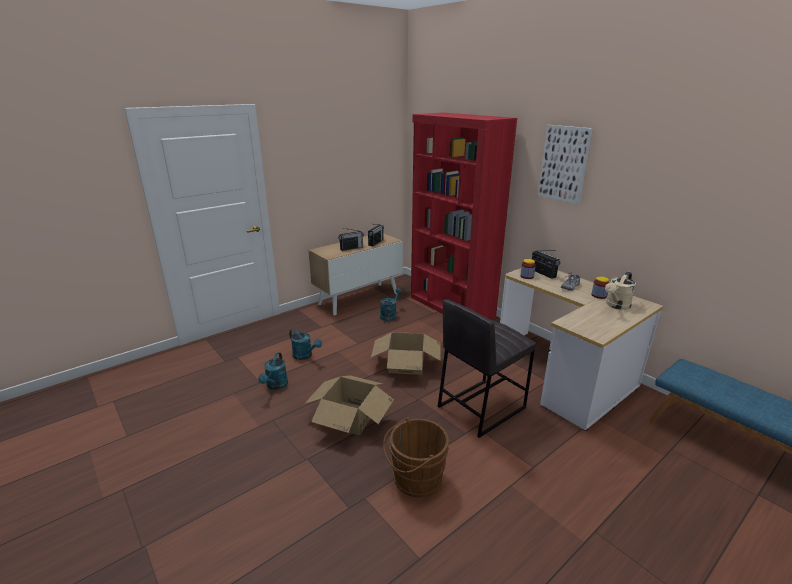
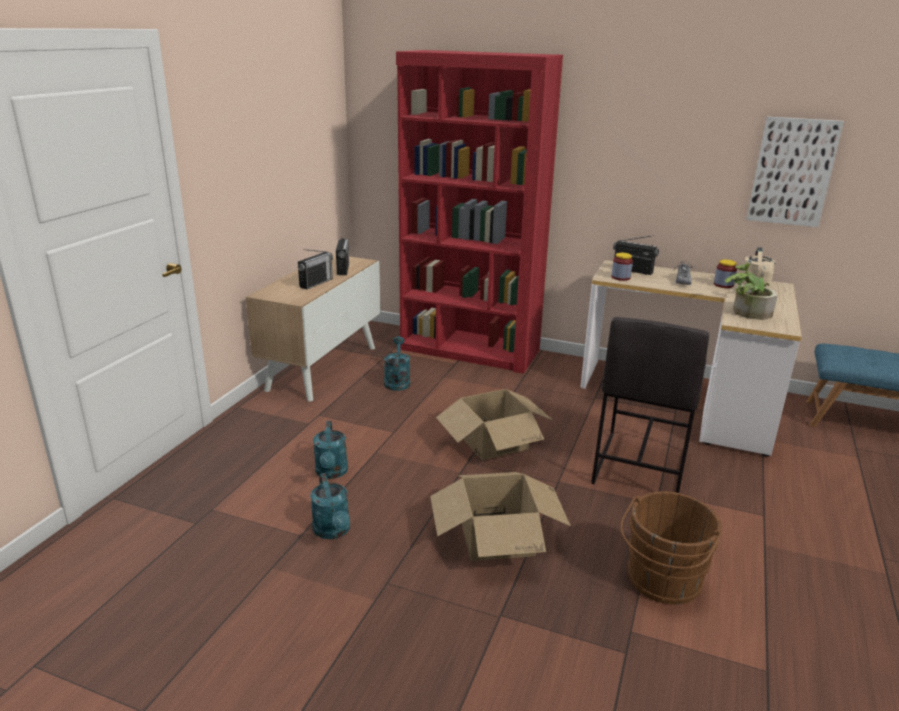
camera: 30 degrees left, 0 degrees up
(305, 356) = (331, 473): turquoise watering can -> turquoise watering can turned 75 degrees clockwise
(564, 164) = (642, 117): picture -> picture (792, 172)
(585, 318) = (746, 312): none -> potted plant

